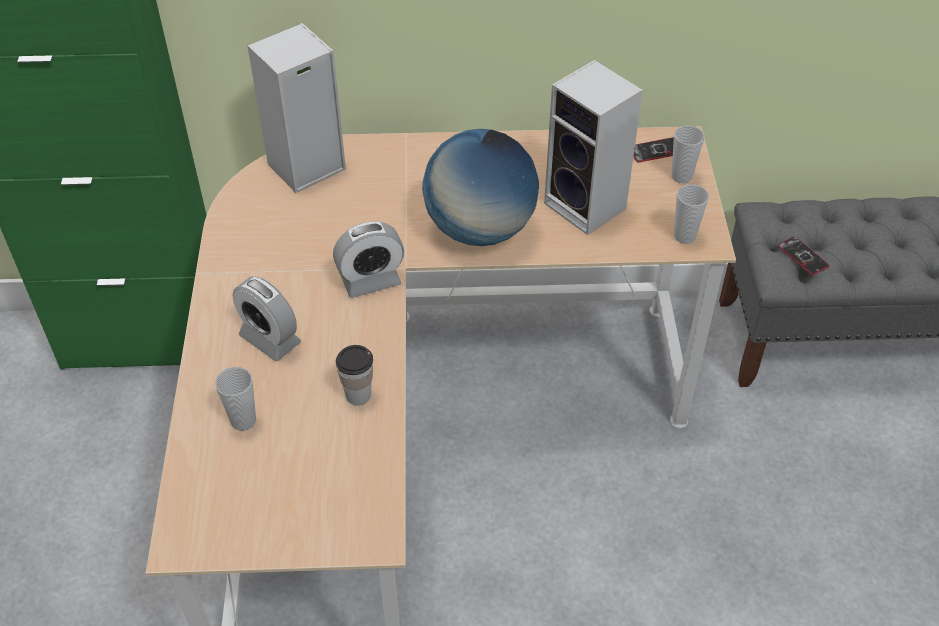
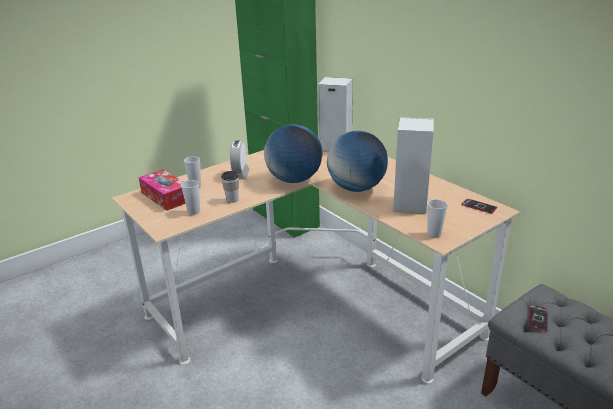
camera: 55 degrees right, 20 degrees down
(243, 484) = (166, 197): none -> tissue box
(371, 281) = (294, 180): alarm clock -> globe
(681, 176) = (473, 219): cup -> cup (194, 212)

